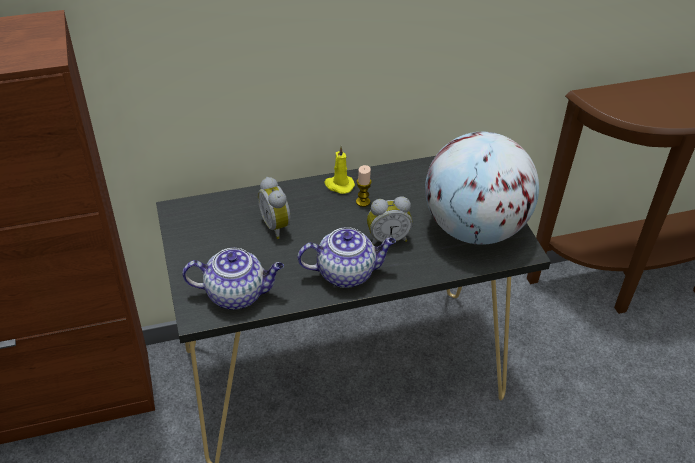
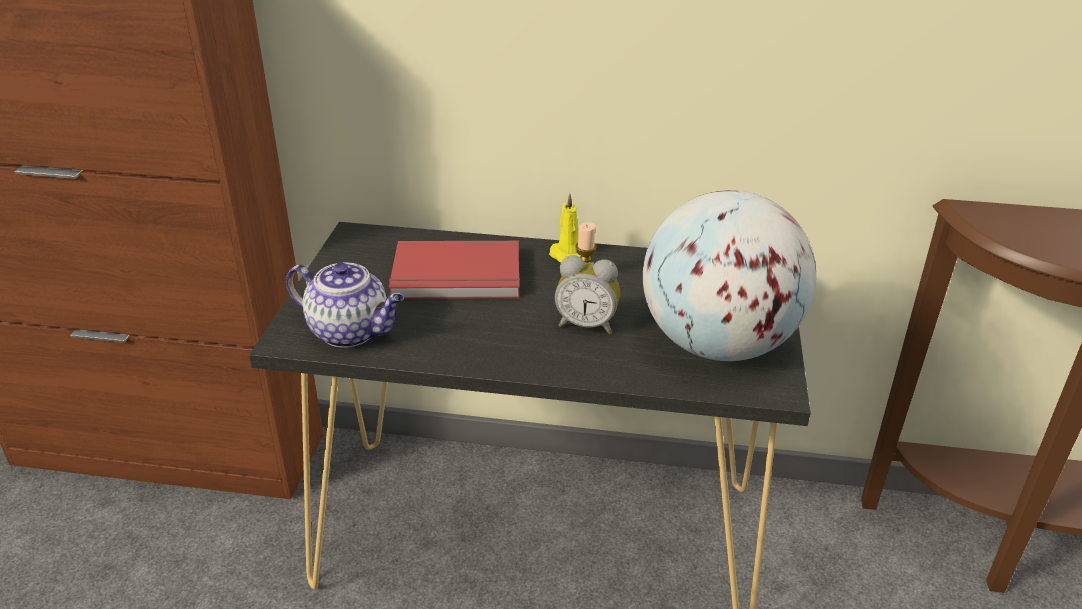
camera: 25 degrees right, 10 degrees down
(277, 226) = (457, 277): alarm clock -> red book
(347, 273) = (504, 347): teapot -> none

